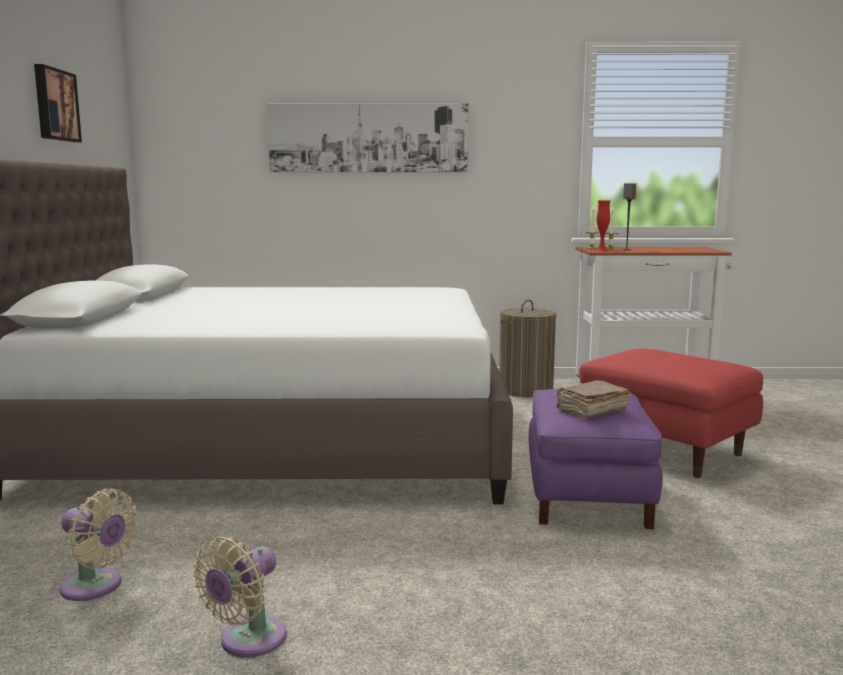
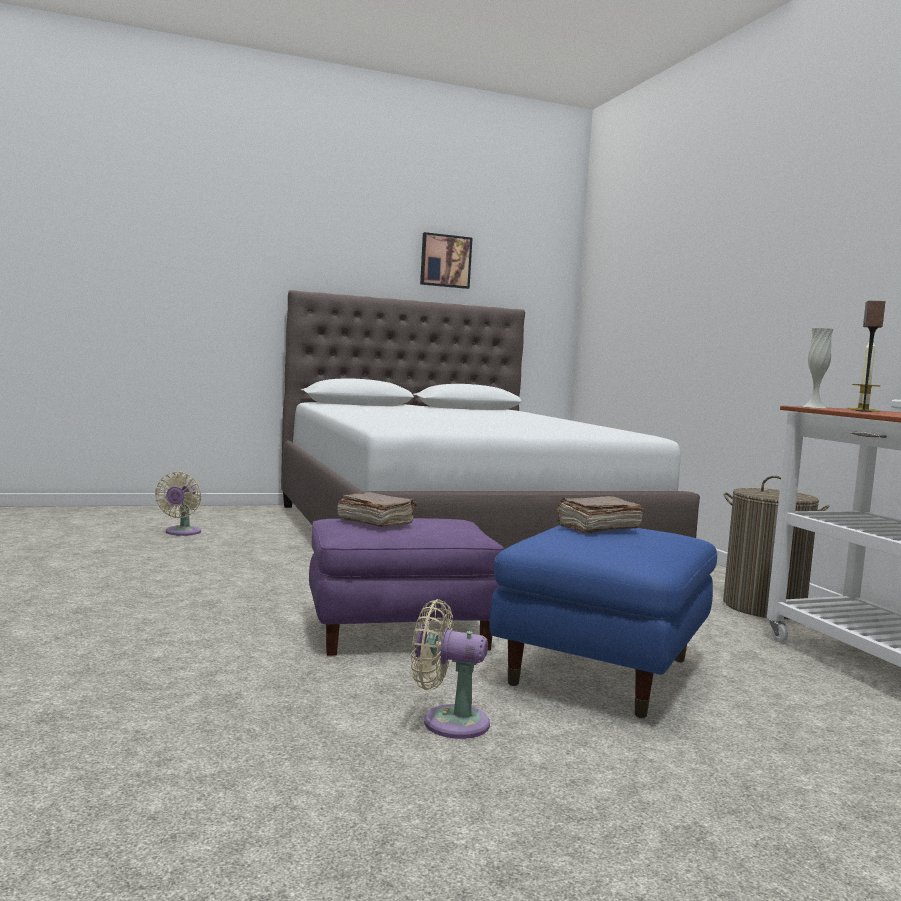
camera: 70 degrees right, 5 degrees down
(247, 641) = (117, 560): beige fan -> beige fan (448, 721)
(368, 138) = (709, 269): picture -> none
(601, 251) = (814, 407): red vase -> white vase
(652, 358) = (597, 528): none -> brown book
(663, 450) = (602, 671): red ottoman -> blue ottoman

